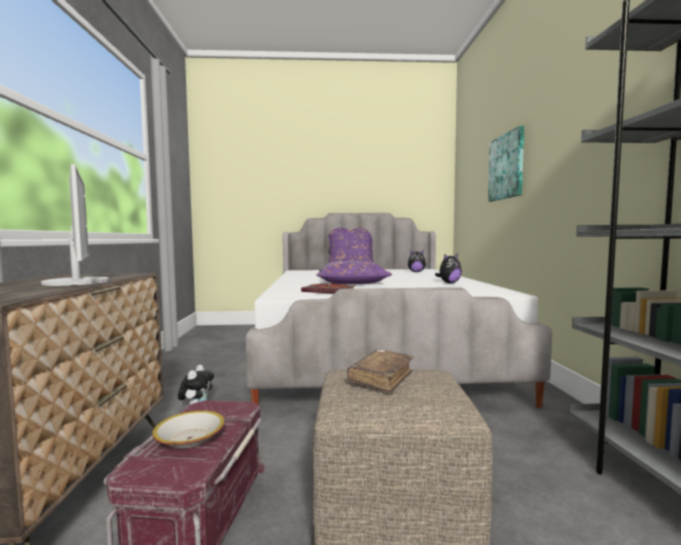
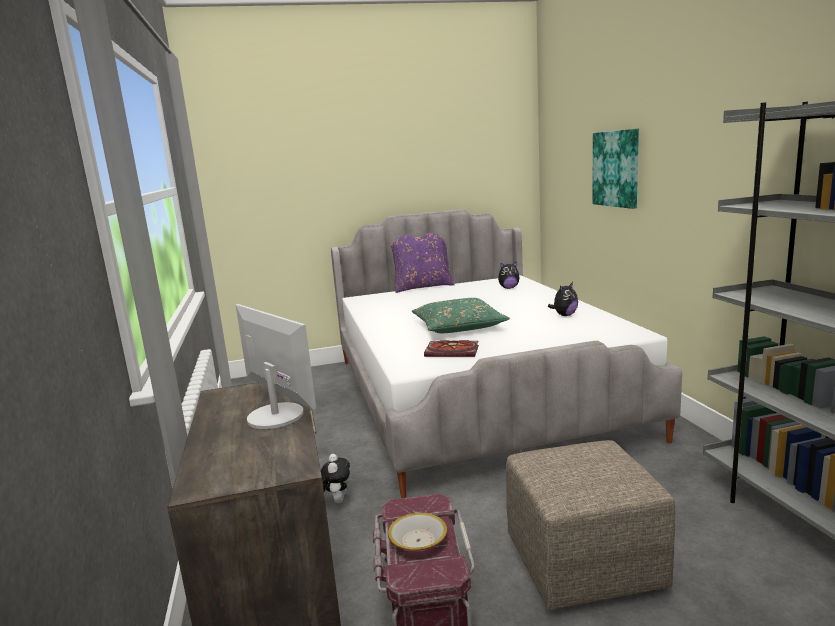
camera: 10 degrees left, 10 degrees up
(352, 283) = (458, 326): purple pillow -> green pillow
(381, 378) = (568, 461): brown book -> none

